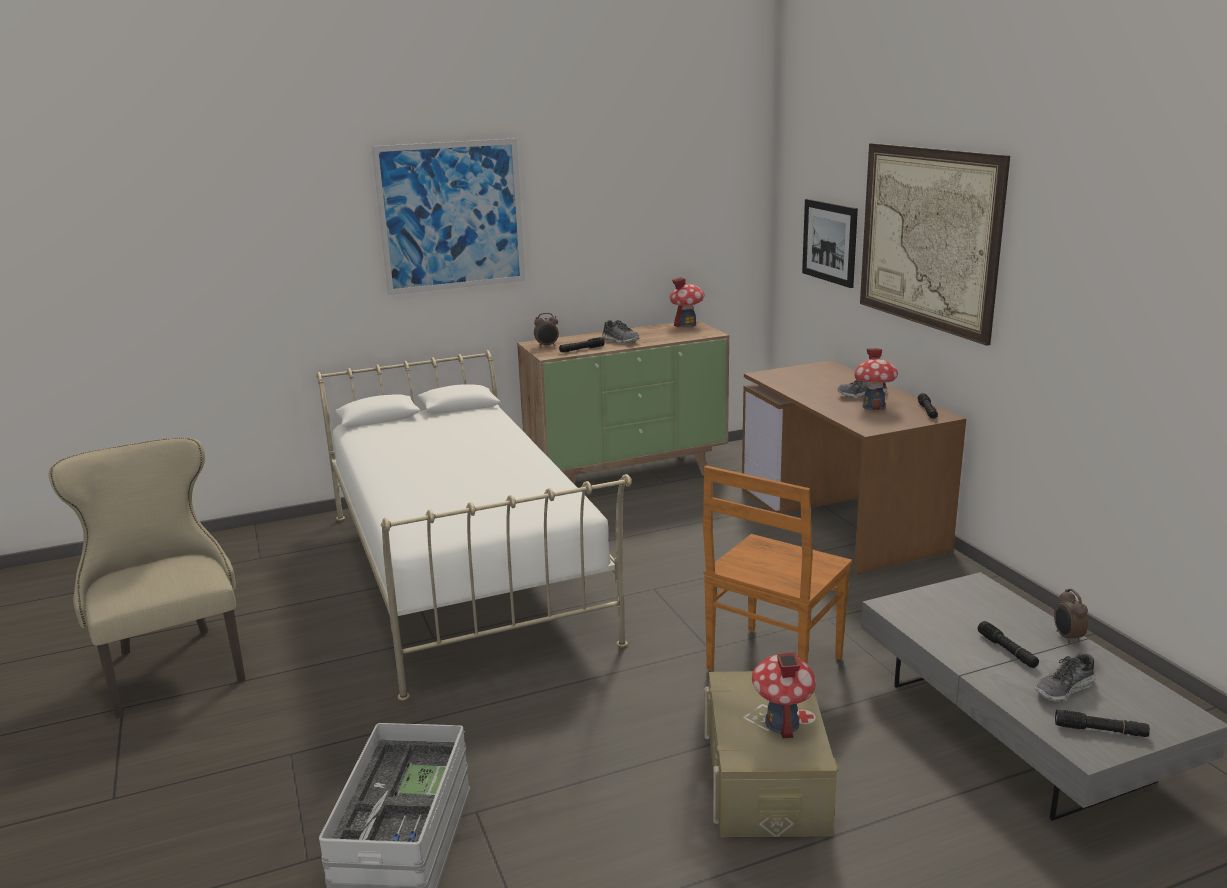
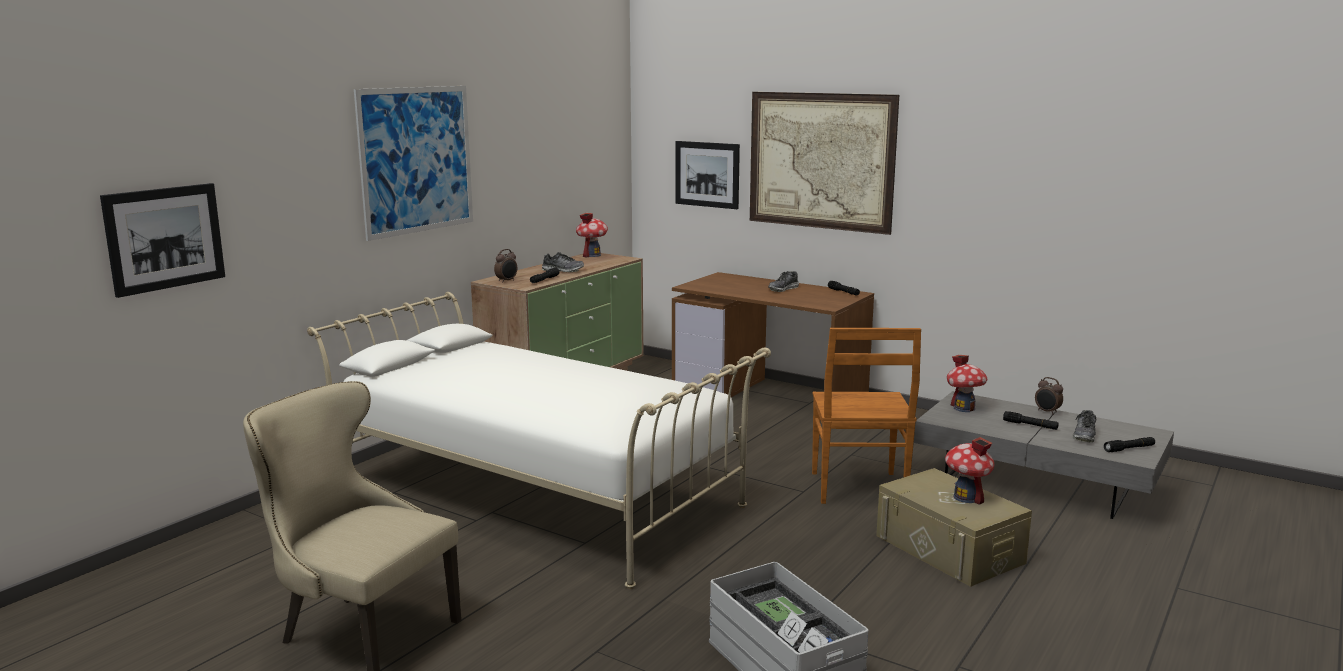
camera: 35 degrees left, 5 degrees down
(168, 283) = (165, 238): none -> picture
(873, 406) = (805, 294): toy house -> toy house (964, 408)

